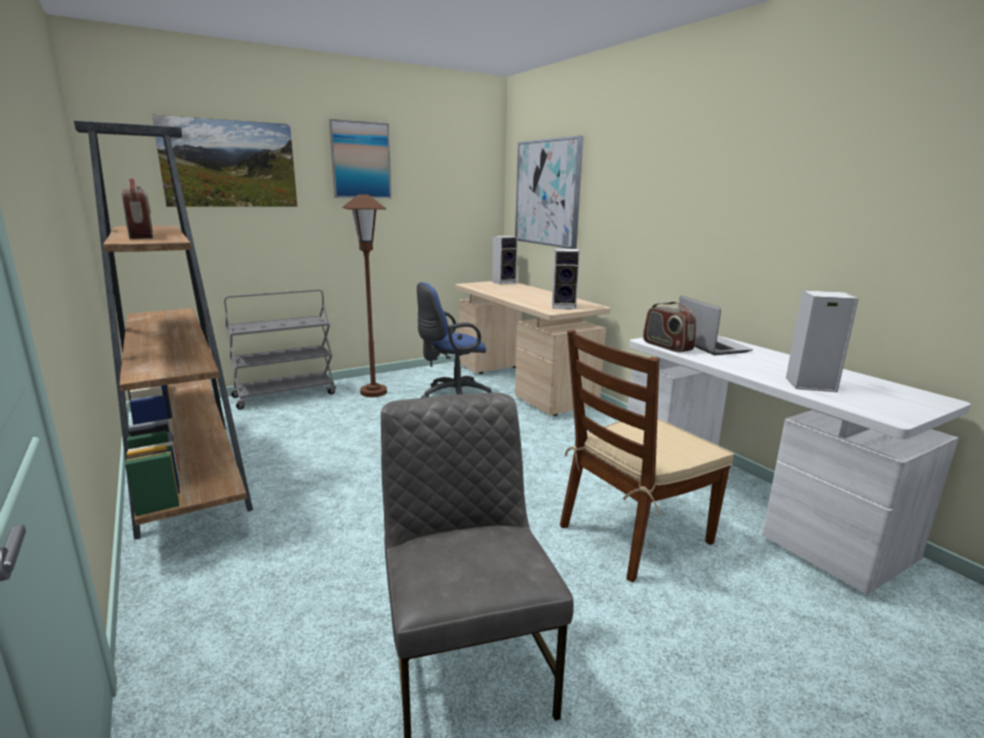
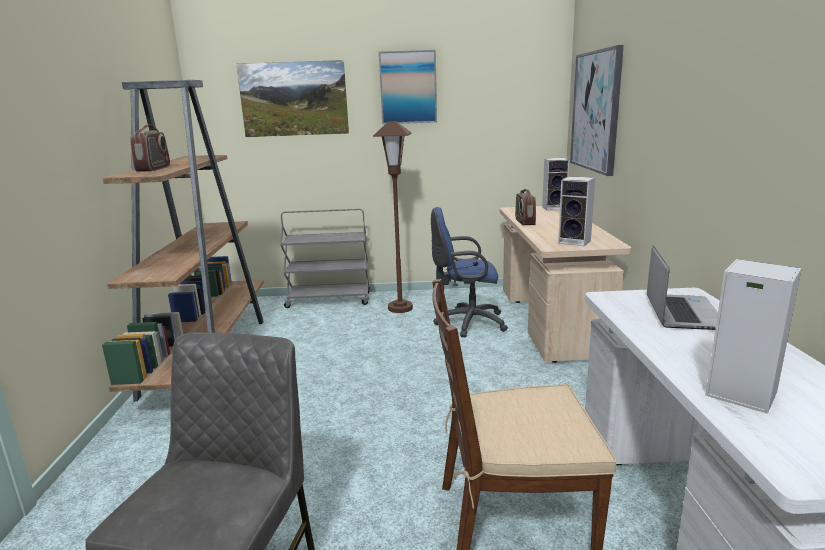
camera: 30 degrees right, 0 degrees up
(667, 346) = (618, 307): radio -> radio (524, 222)

